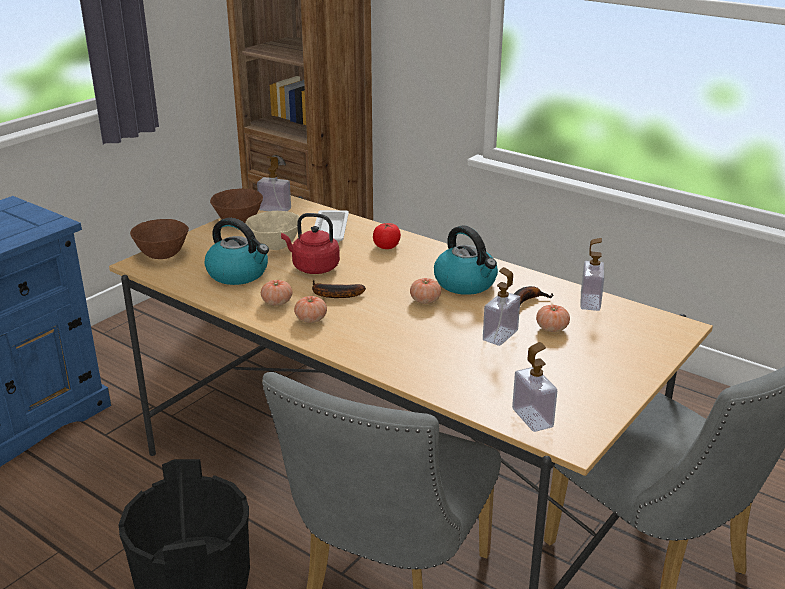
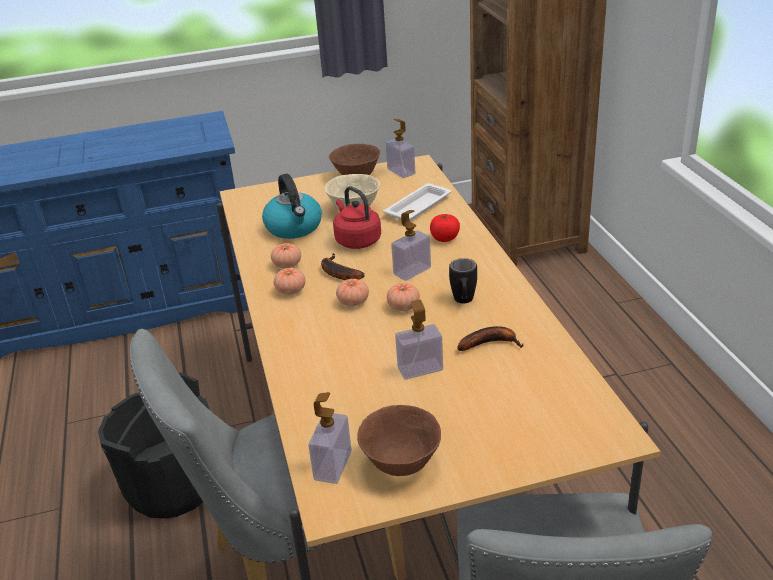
camera: 40 degrees right, 5 degrees up
(162, 255) = (264, 193): brown bowl -> brown bowl (401, 463)
(466, 283) = (464, 302): kettle -> black mug
(552, 328) = (478, 381): tomato -> tomato (353, 302)
(590, 302) = (558, 368): soap dispenser -> soap dispenser (412, 271)

